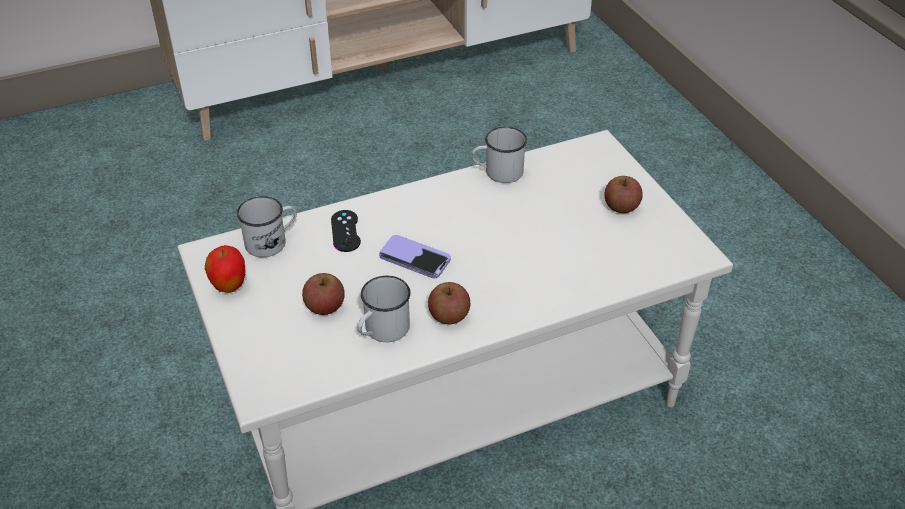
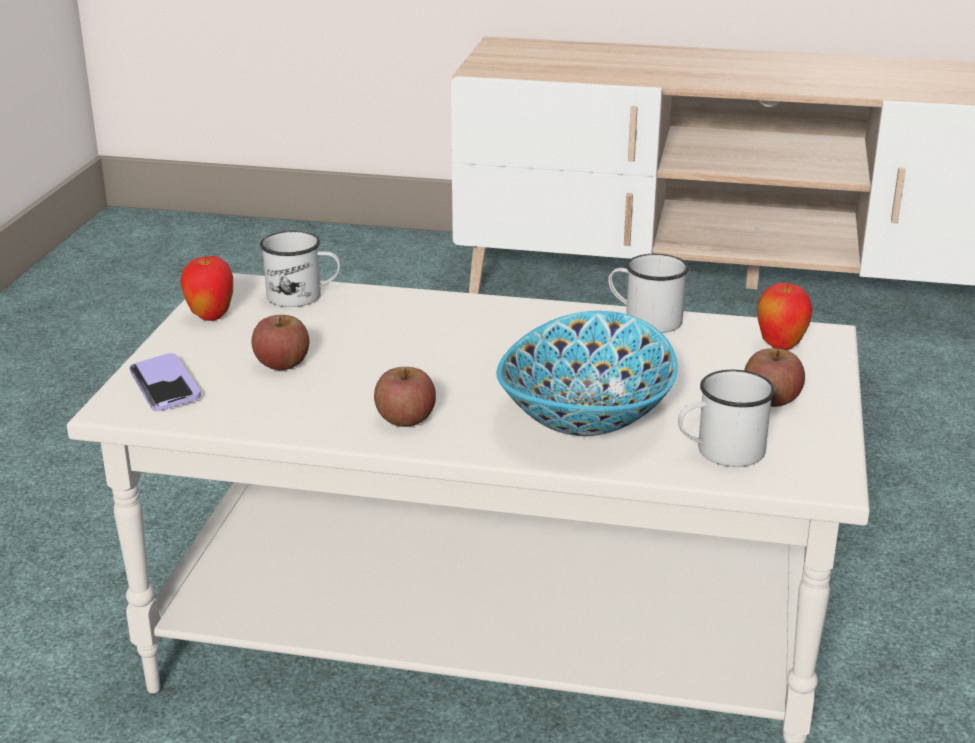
camera: 35 degrees right, 15 degrees down
(345, 231) = (392, 313): black game controller -> none
(382, 331) = (313, 404): white mug -> white mug (720, 452)
(414, 258) = (436, 359): phone -> phone (165, 385)
(544, 264) = (587, 416): none -> bowl
(587, 163) = (780, 346): none -> apple

